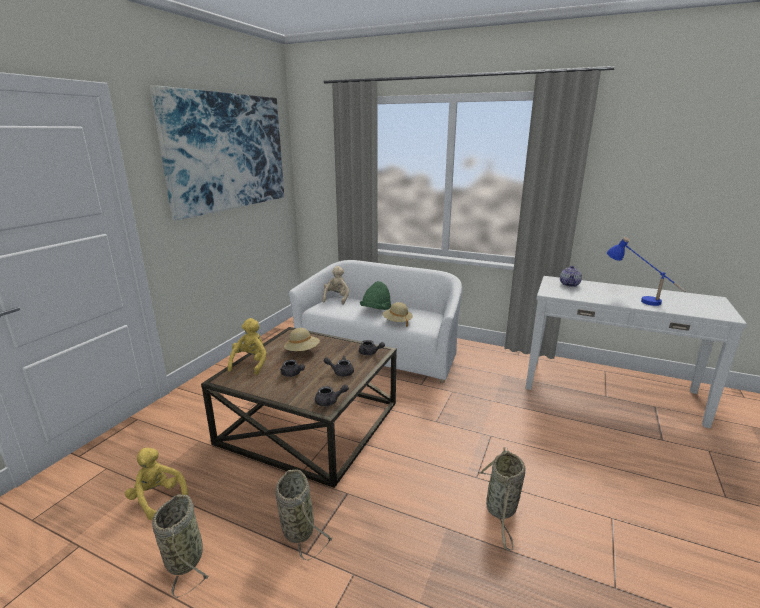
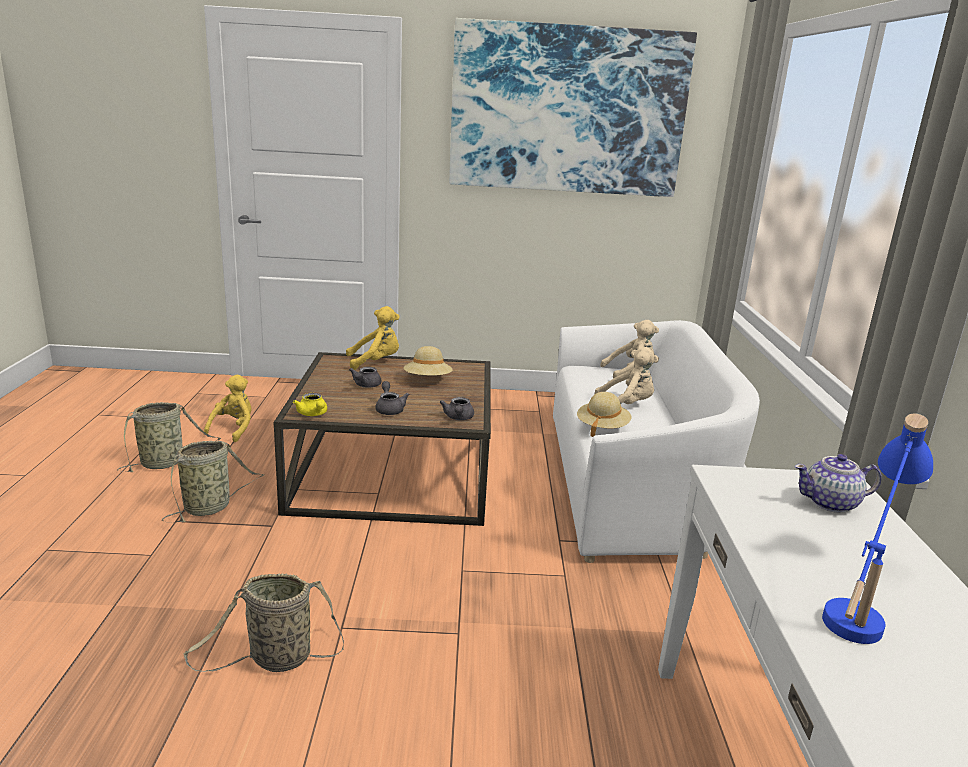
camera: 65 degrees right, 0 degrees up
(330, 401) = (313, 414): grey teapot -> yellow teapot
(376, 310) = (626, 405): green hat -> beige plush toy

